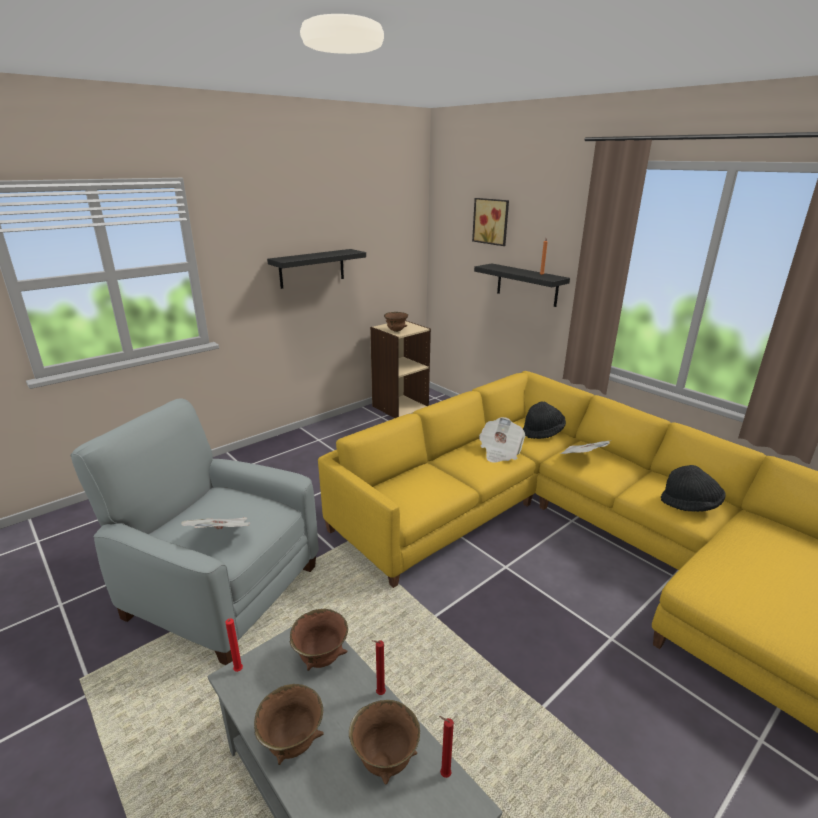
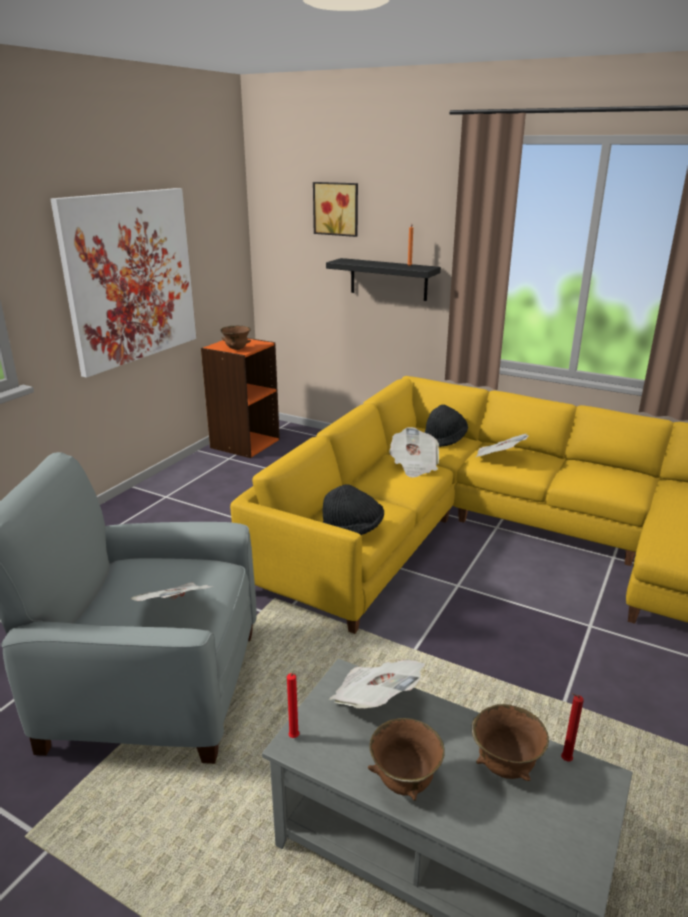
camera: 20 degrees left, 0 degrees up
(312, 268) = (130, 278): black shelf -> picture
(321, 658) = (375, 700): brown bowl -> newspaper
(379, 694) = (457, 714): red candle -> none
(400, 406) = (244, 443): beige bookcase -> orange bookcase
(690, 504) = (619, 482): black hat -> black hat (352, 530)

